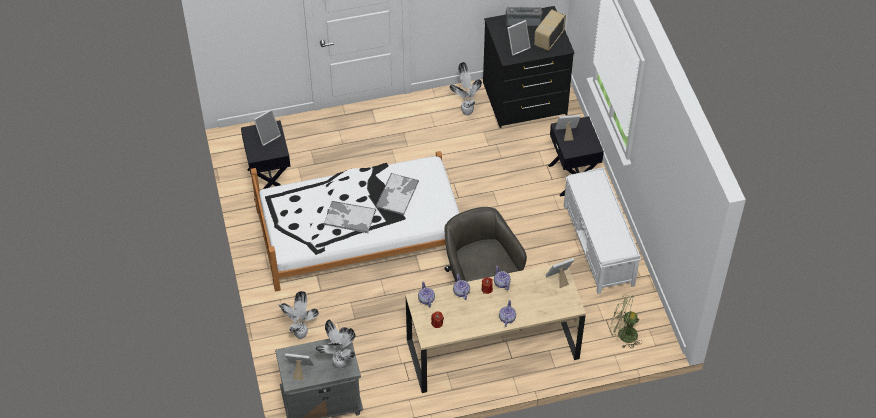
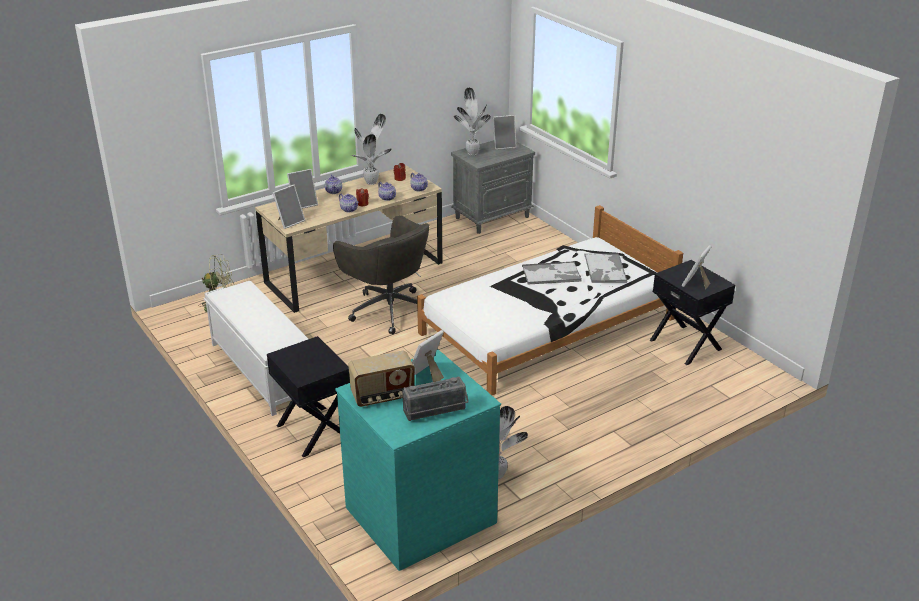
camera: 160 degrees right, 20 degrees down
(299, 335) = (545, 247): potted plant -> potted plant (372, 182)
(397, 194) = (514, 302): tray -> tray (605, 269)
(525, 99) = (419, 513): black dresser -> turquoise dresser
(548, 39) = (383, 396): radio -> radio turned 60 degrees clockwise
(566, 133) = (323, 361): picture frame -> picture frame (303, 204)

